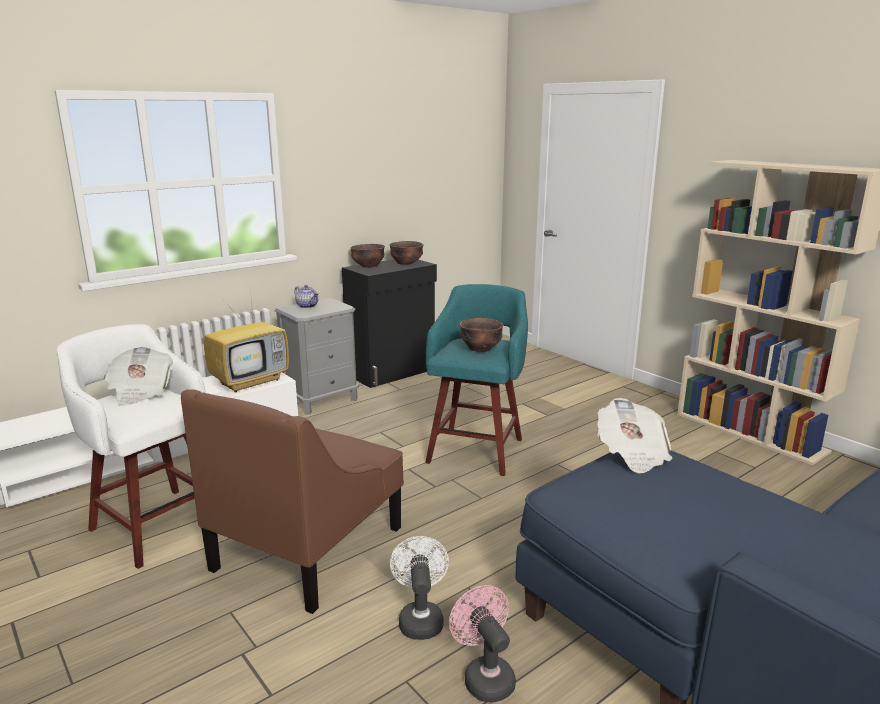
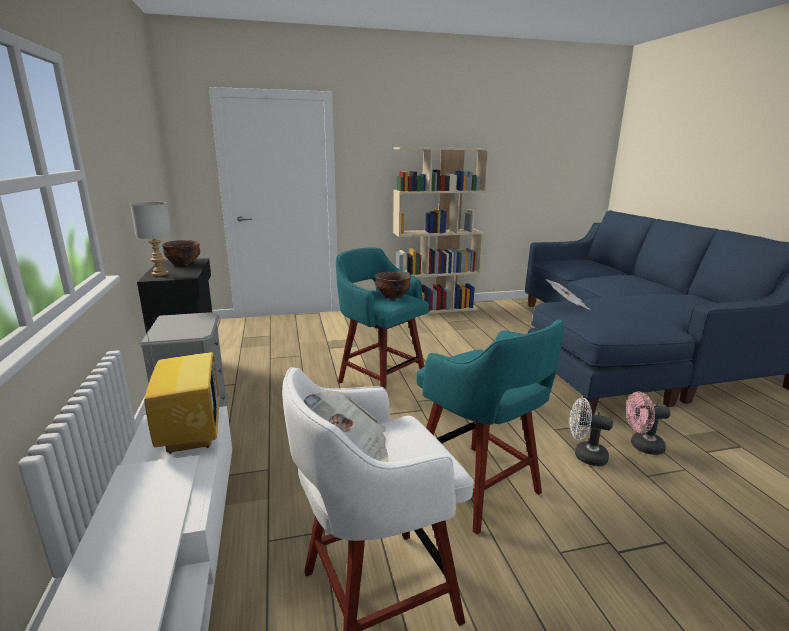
camera: 65 degrees left, 0 degrees up
(307, 306) = (169, 328): teapot -> none
(309, 547) = (478, 488): brown armchair -> turquoise stool
(368, 266) = (160, 274): brown bowl -> grey table lamp

